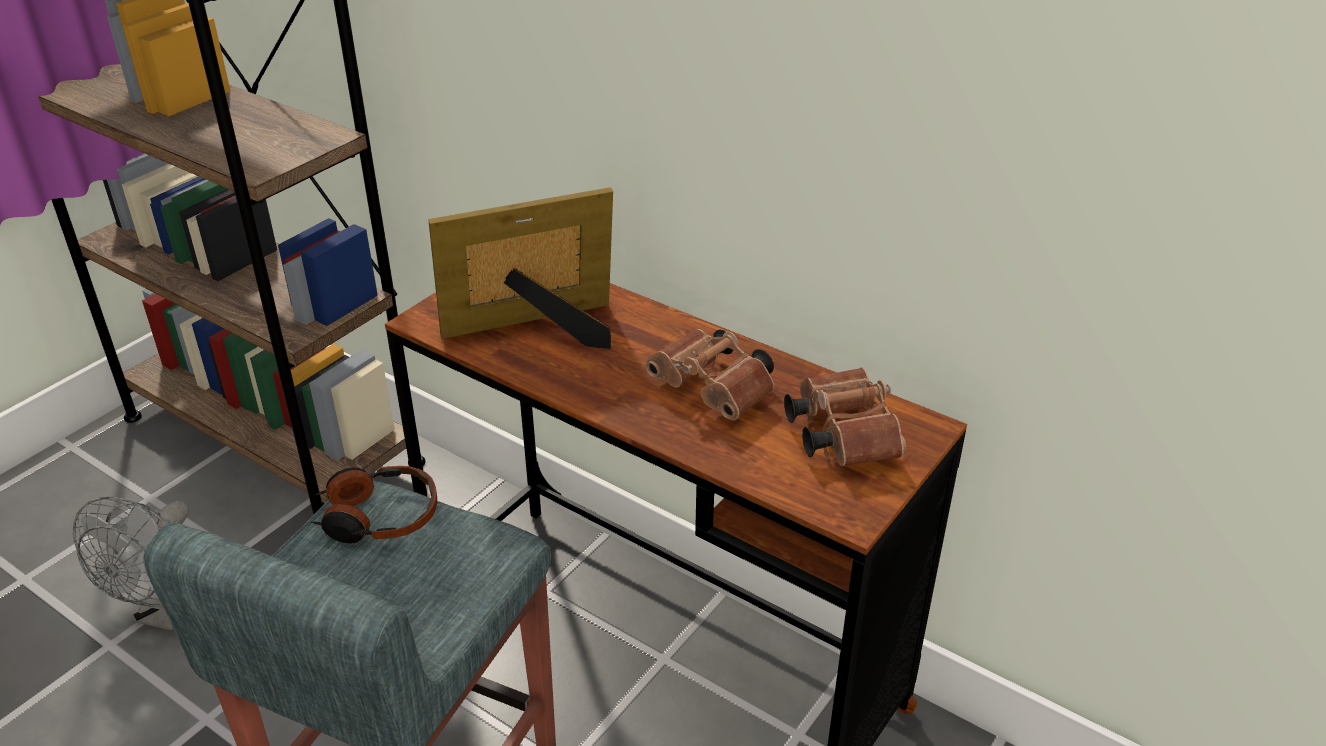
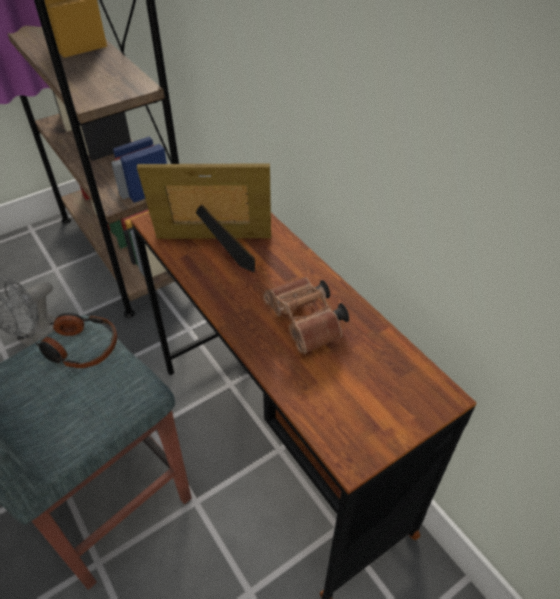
camera: 20 degrees right, 10 degrees up
(840, 434) = (376, 384): brown binoculars -> none

